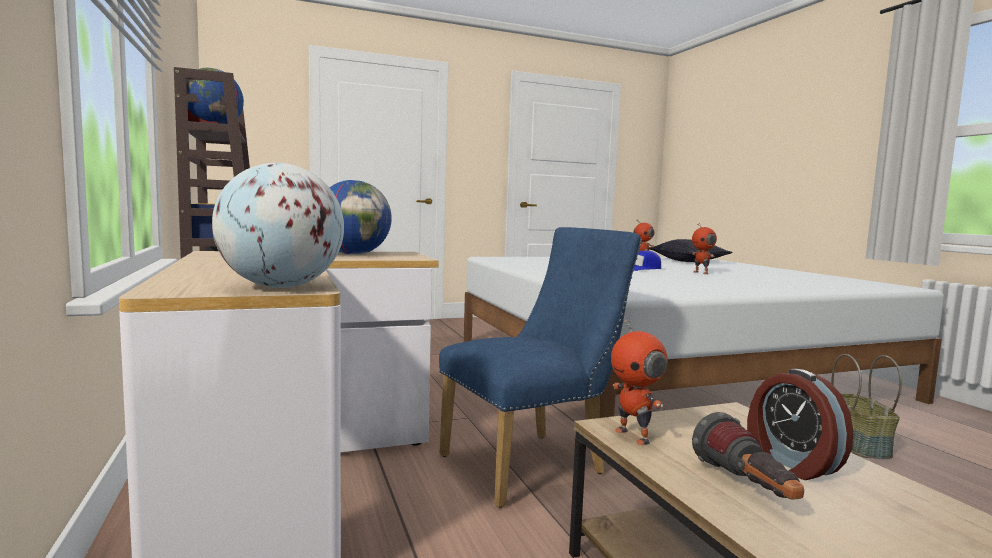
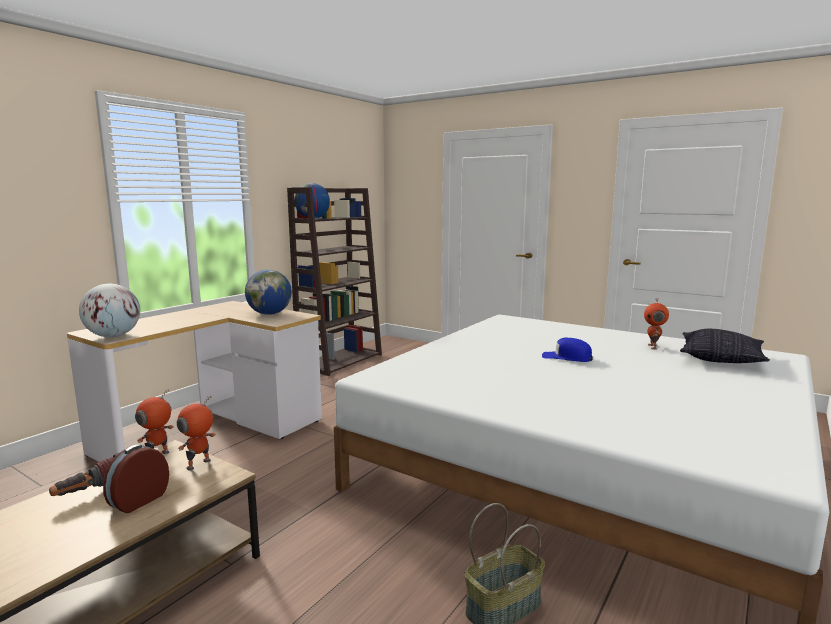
camera: 55 degrees right, 5 degrees up
(533, 464) = (285, 475): blue chair -> none
(701, 273) = (605, 377): toy robot -> toy robot (199, 465)

